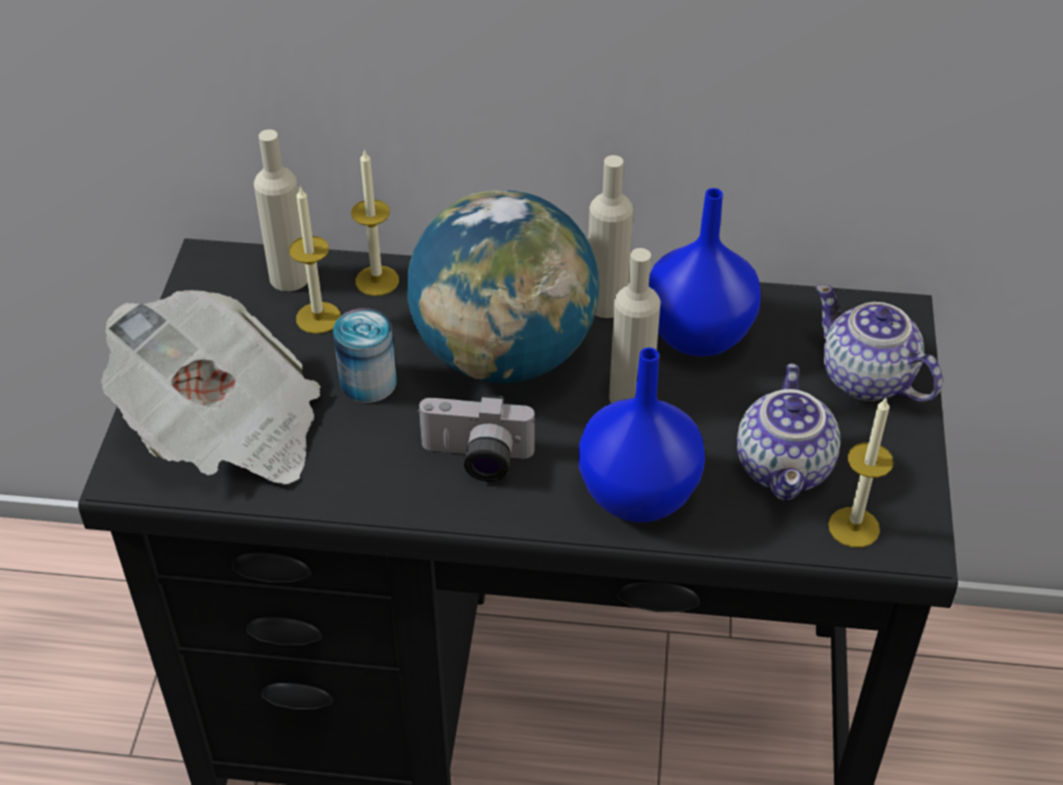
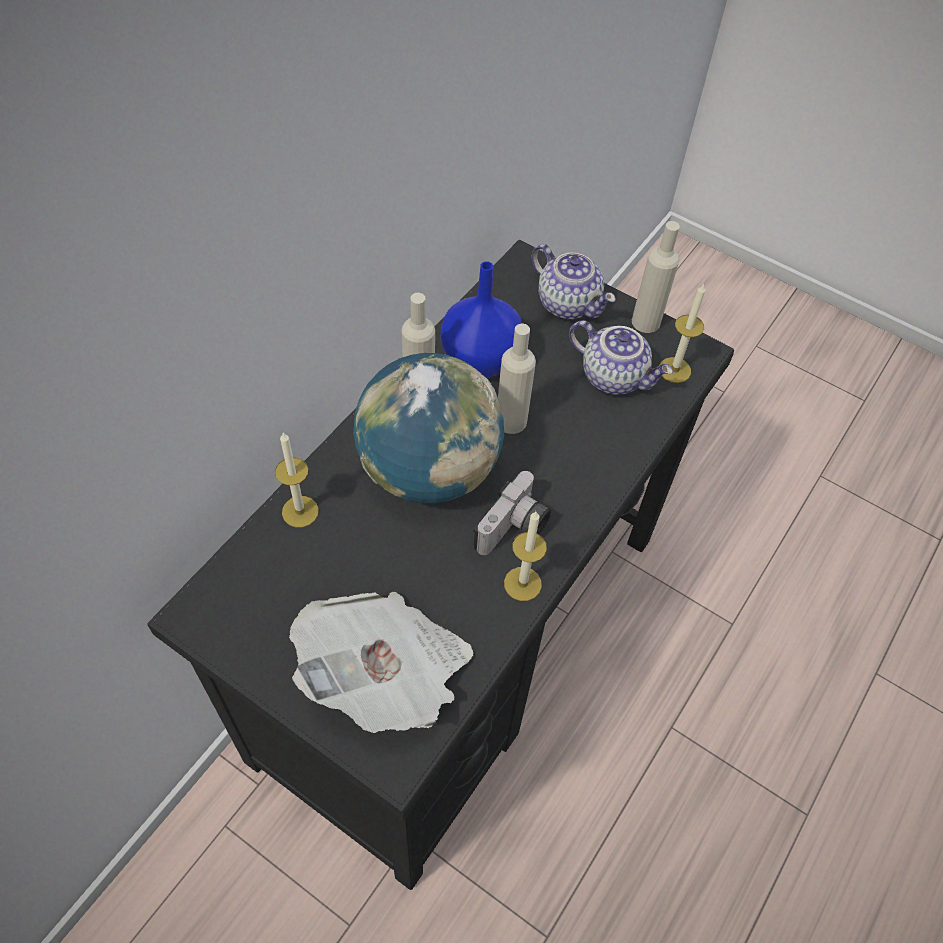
camera: 65 degrees left, 10 degrees up
(289, 277) = (254, 566): beige bottle -> beige bottle (646, 322)
(318, 318) = (313, 565): candle -> candle (522, 584)
(368, 382) = (401, 561): can -> none
(636, 496) = (595, 459): blue vase -> none
(867, 379) = (568, 303): teapot -> teapot turned 120 degrees counterclockwise

